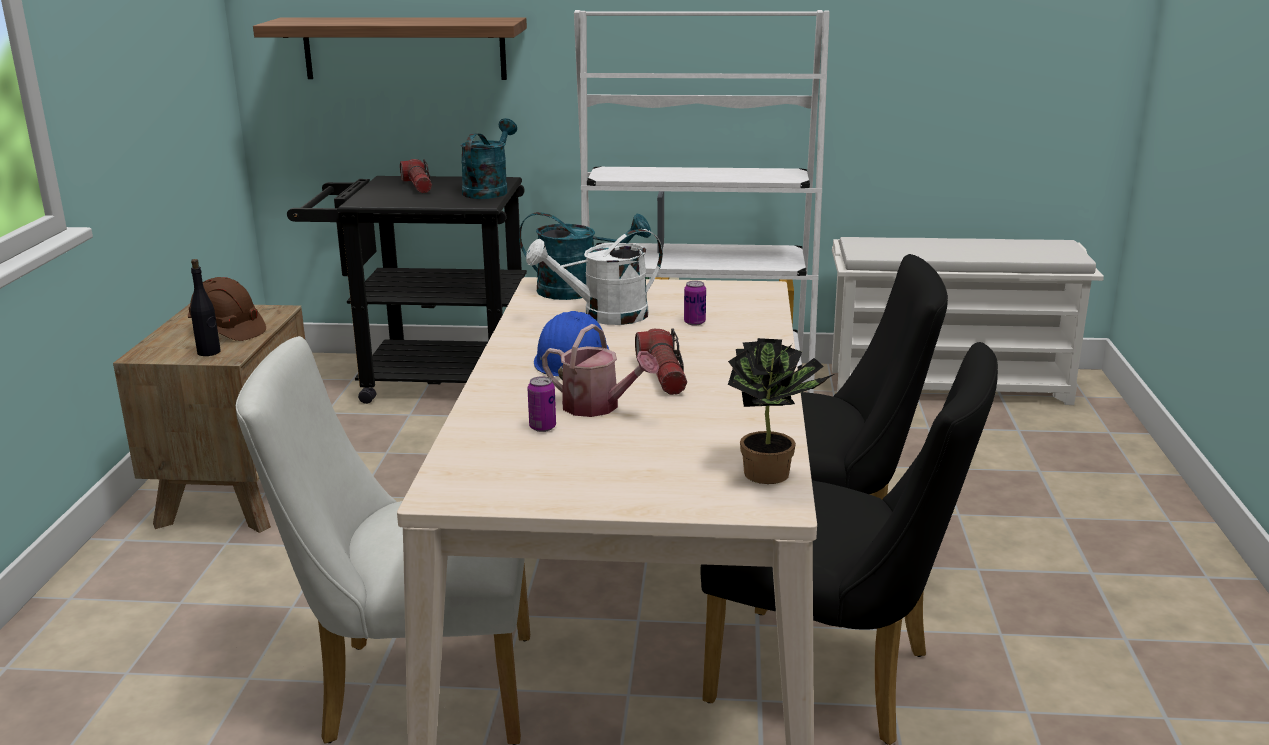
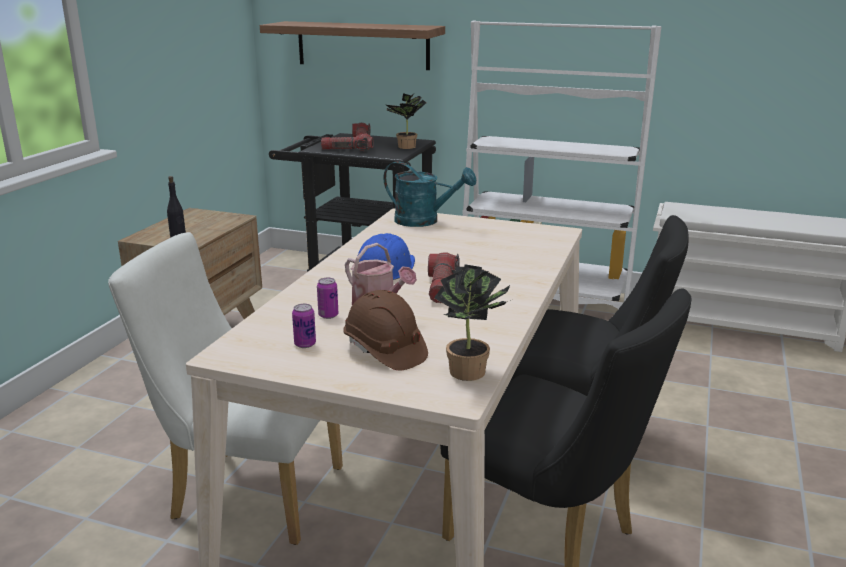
camera: 15 degrees right, 0 degrees up
(227, 330) = (199, 227): brown hard hat -> brown hard hat (384, 351)
(408, 200) = (347, 150): none -> flashlight
(489, 190) = (406, 147): turquoise watering can -> potted plant
(604, 316) = (429, 241): white watering can -> none
(694, 322) = (491, 252): can -> can (305, 344)

